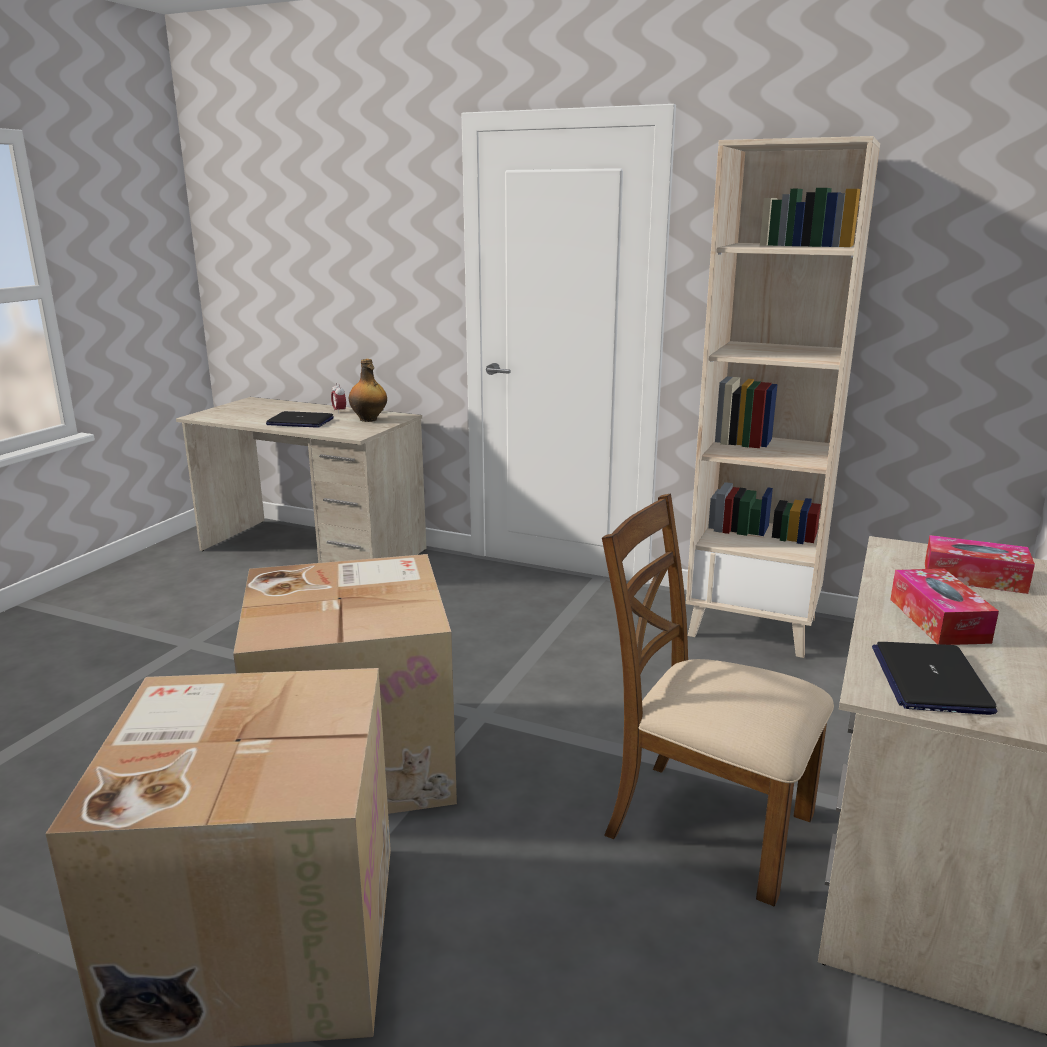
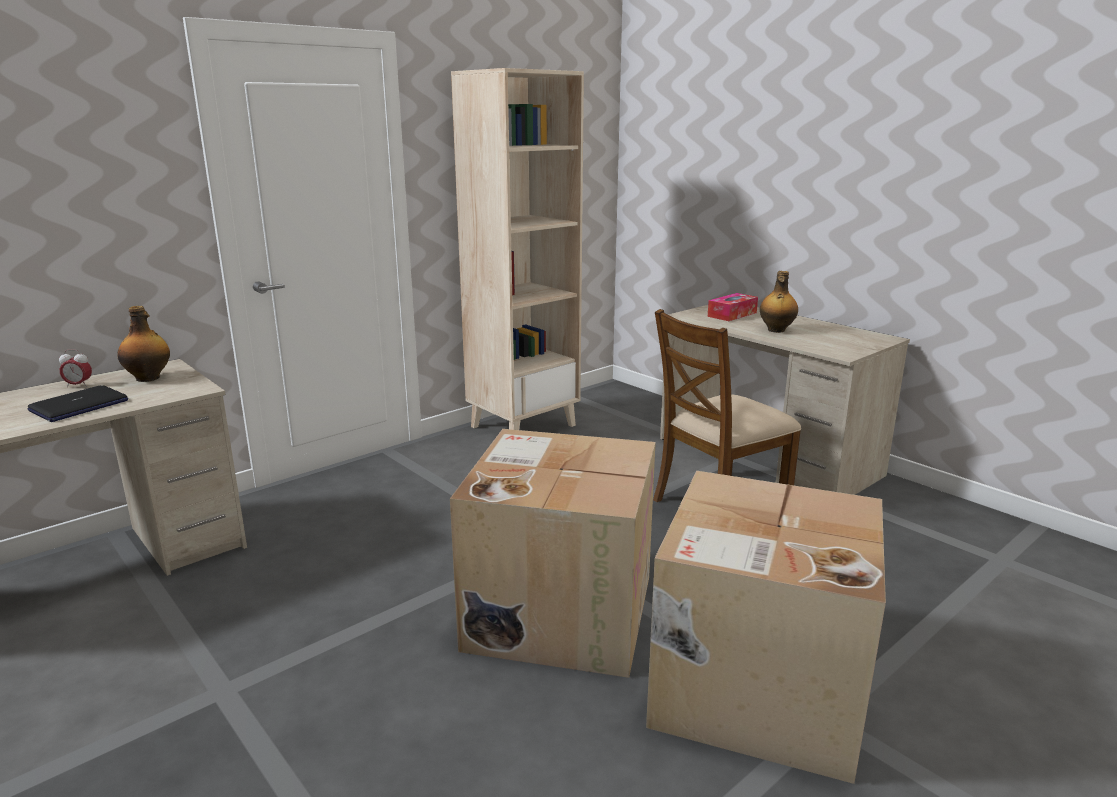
camera: 65 degrees left, 0 degrees up
(929, 679) = (834, 345): laptop -> none
(938, 620) = (776, 330): tissue box -> bottle

